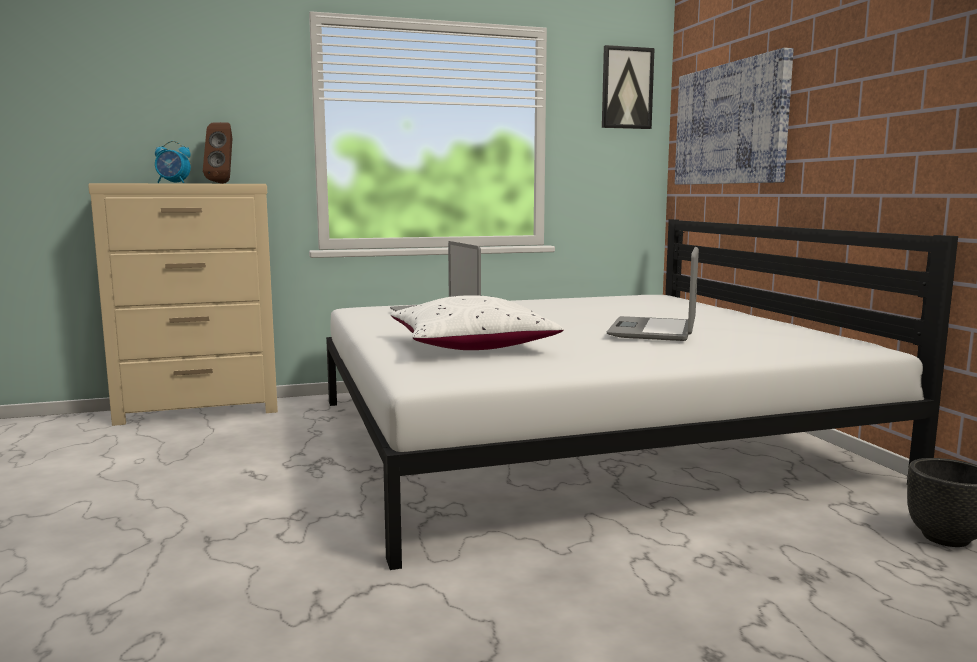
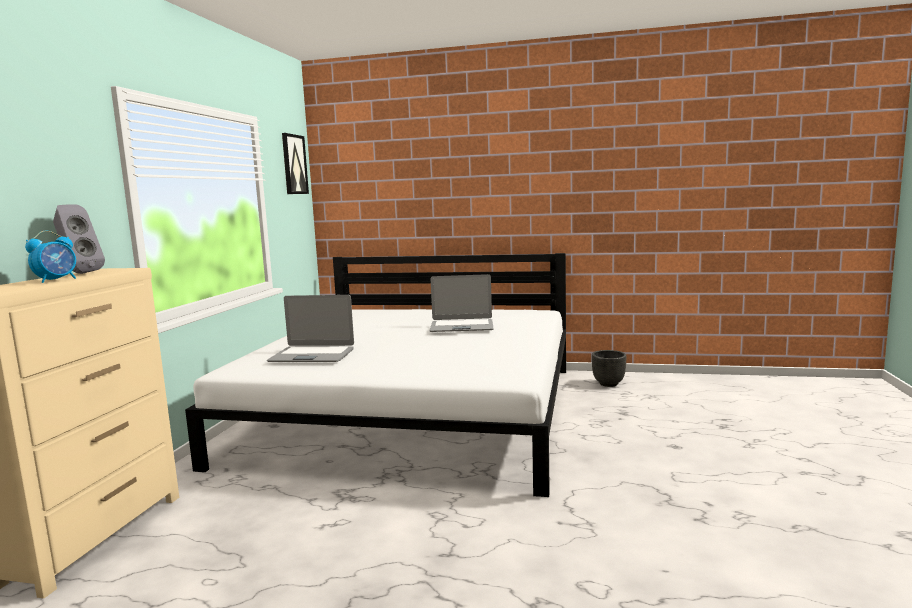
camera: 60 degrees left, 0 degrees up
(223, 183) = (79, 273): brown speaker -> grey speaker
(472, 347) = (438, 361): white pillow -> none
(654, 330) = (461, 327): laptop -> laptop turned 45 degrees counterclockwise
(732, 124) = (385, 194): picture -> none

